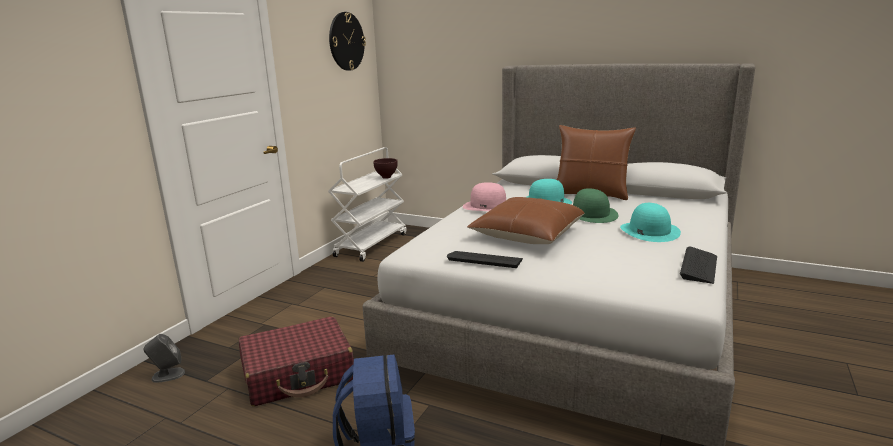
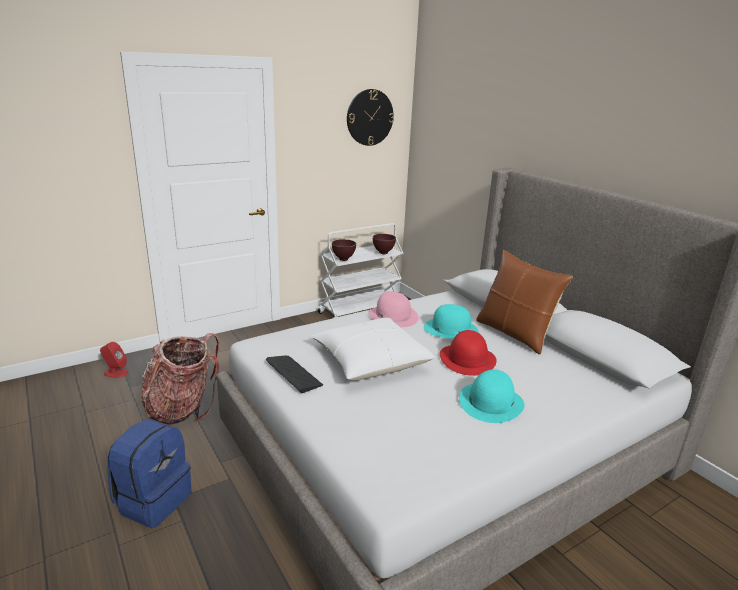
camera: 30 degrees right, 5 degrees up
(167, 375) = (115, 373): grey speaker -> red speaker
(299, 374) = (182, 408): red suitcase -> backpack
(358, 189) = (343, 259): none -> brown bowl
(527, 234) = (370, 360): brown pillow -> white pillow
(590, 214) = (467, 359): green hat -> red hat
(699, 266) = (463, 466): keyboard -> none

